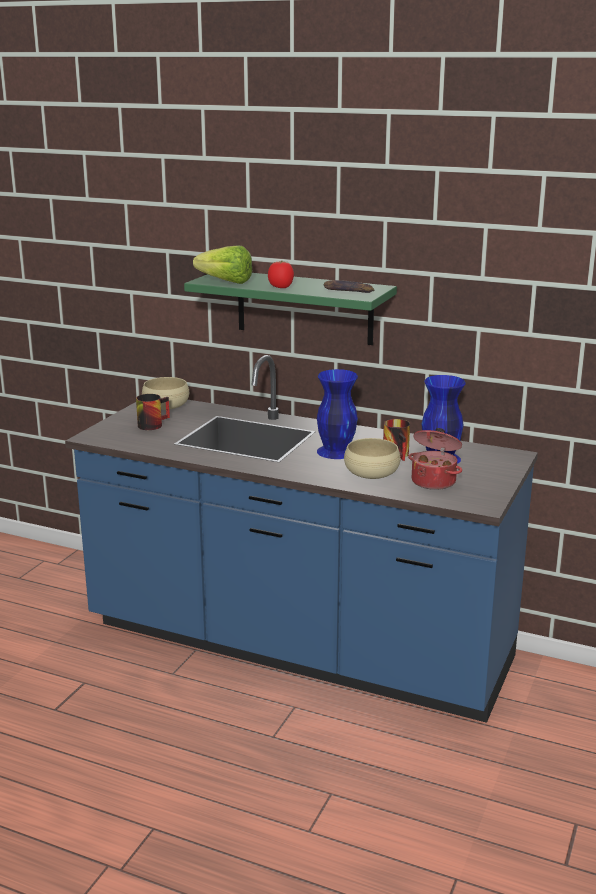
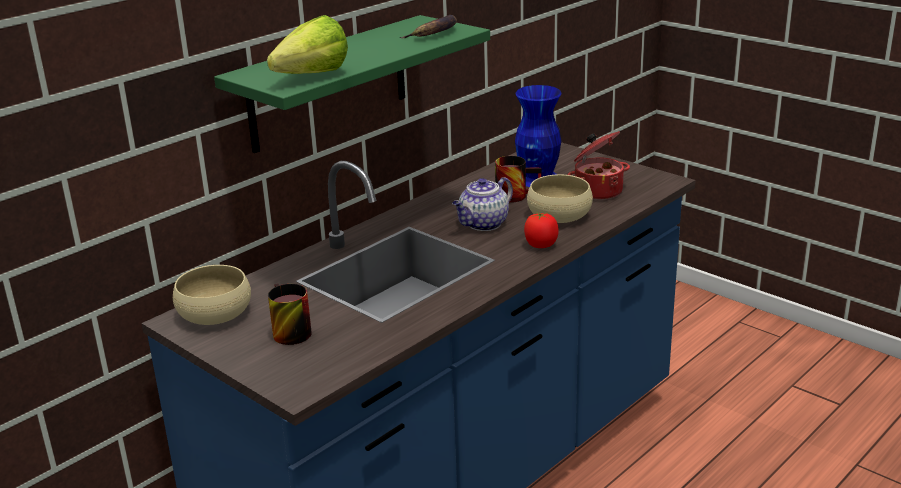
camera: 70 degrees left, 5 degrees up
(281, 287) = (375, 55): tomato -> tomato (541, 245)
(335, 451) = (483, 224): blue vase -> teapot

